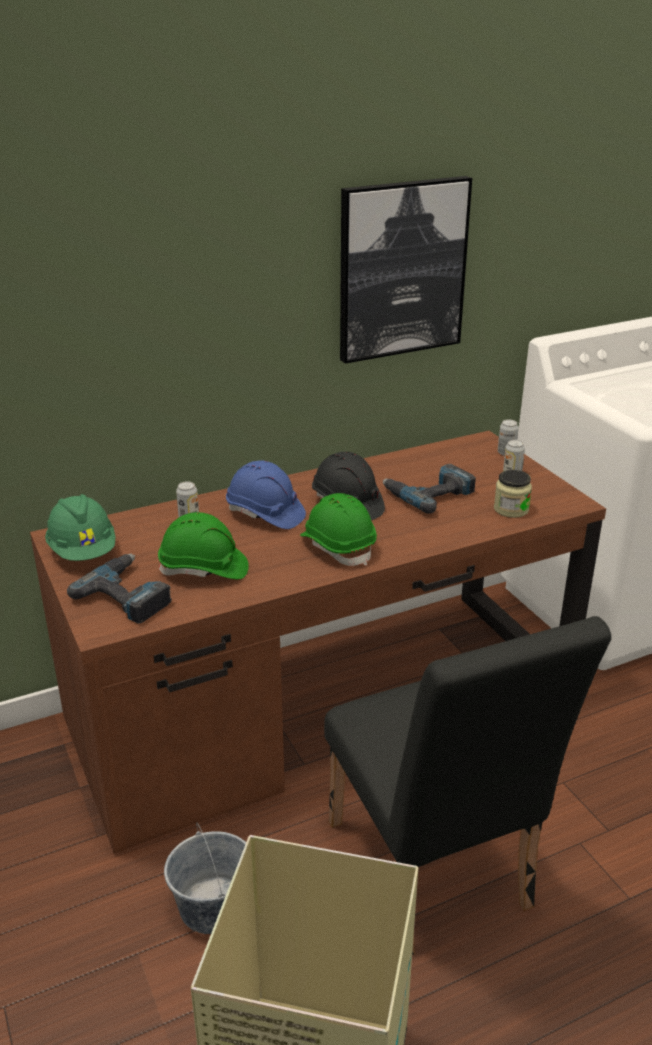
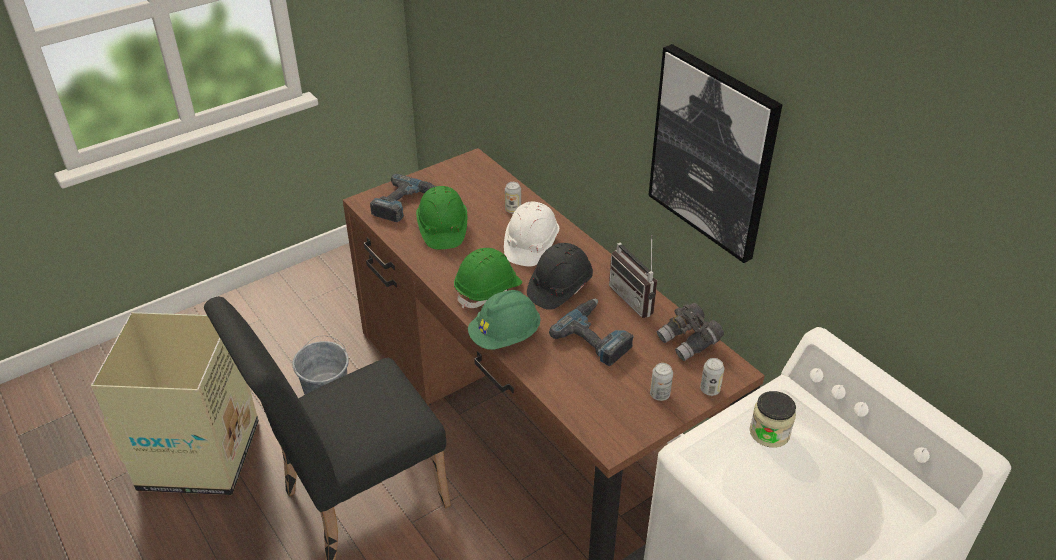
camera: 80 degrees right, 10 degrees up
(83, 551) = (456, 174): green hard hat -> green hard hat (505, 336)
(265, 514) = (530, 245): blue hard hat -> white hard hat
(376, 468) = (637, 298): none -> radio
(444, 453) = (689, 342): none -> grey binoculars
(511, 509) = (582, 394): jar -> jar (769, 433)

